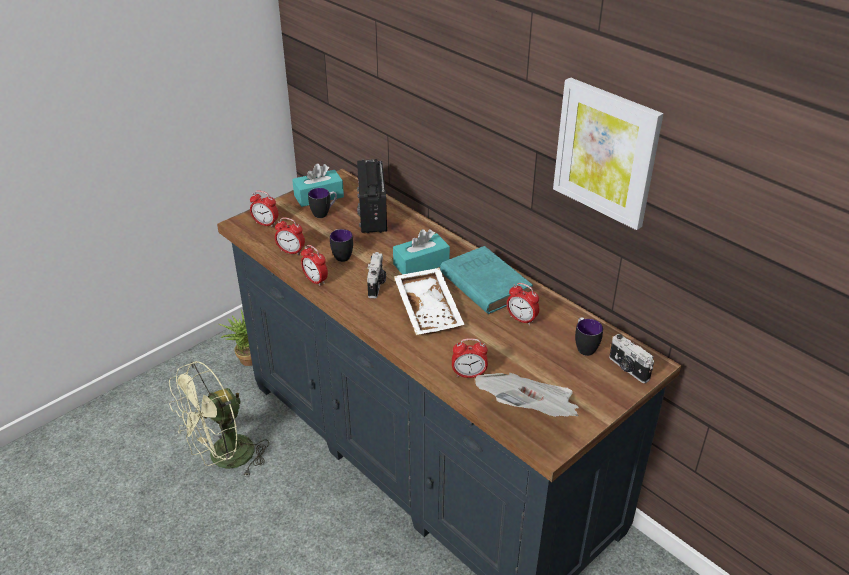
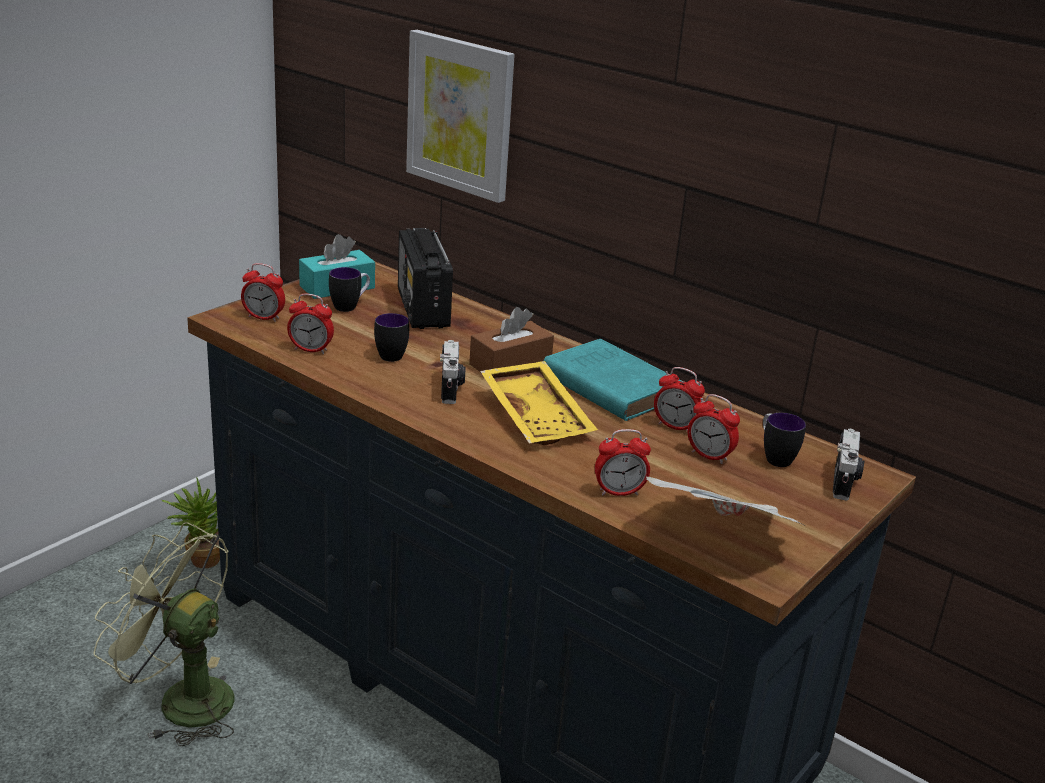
camera: 10 degrees left, 10 degrees down
(224, 459) = (181, 699): green fan -> green fan turned 75 degrees clockwise
(315, 280) = (356, 383): alarm clock -> alarm clock (709, 456)
(421, 264) = (510, 364): turquoise tissue box -> brown tissue box
(429, 309) = (538, 416): white tray -> yellow tray
(606, 152) = (800, 169): picture -> picture (461, 115)
(628, 369) = (844, 482): camera -> camera turned 120 degrees counterclockwise

